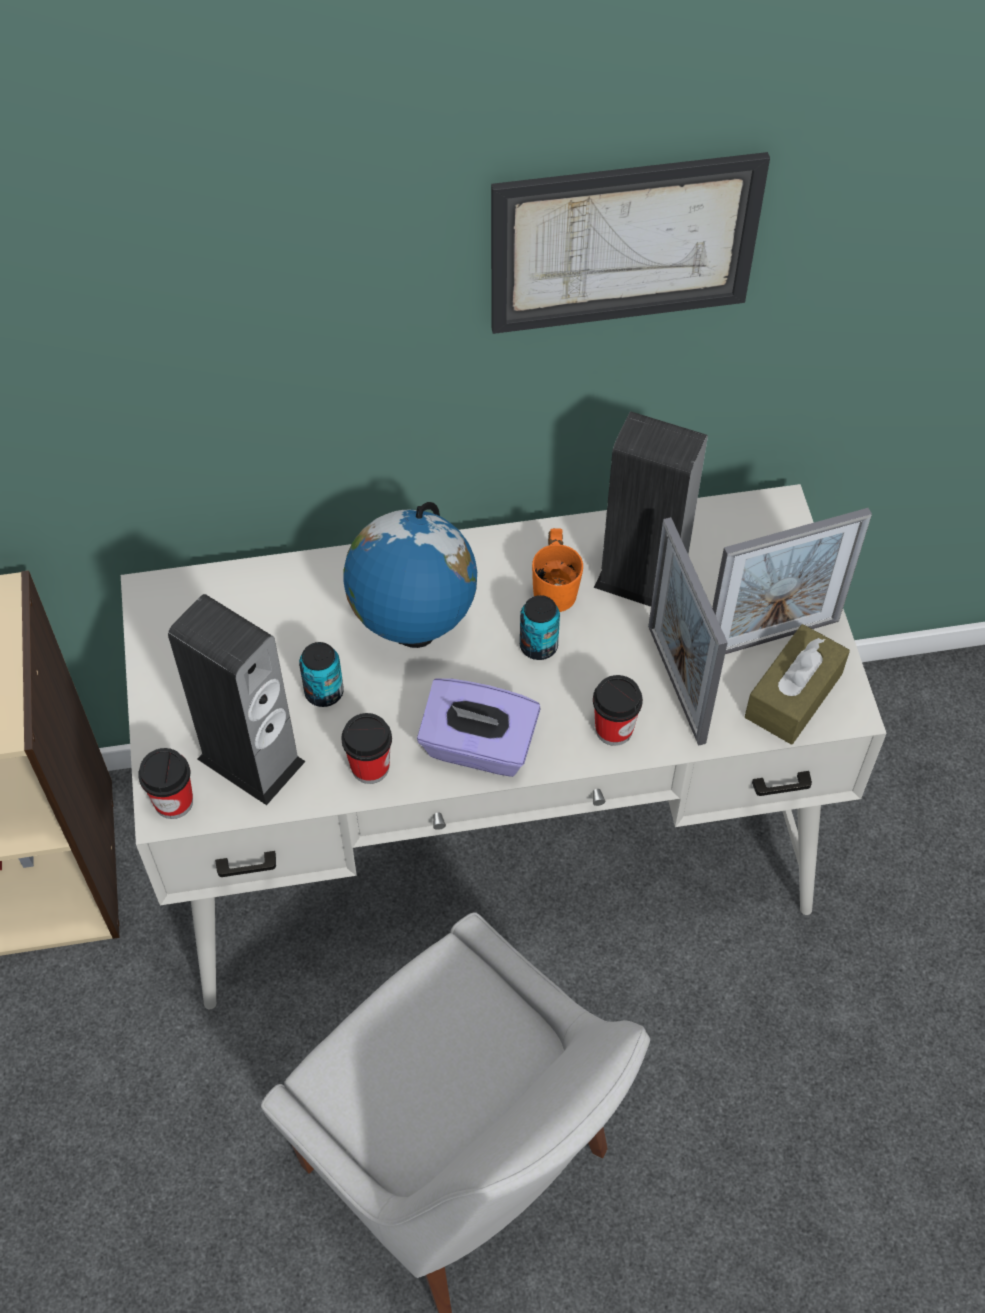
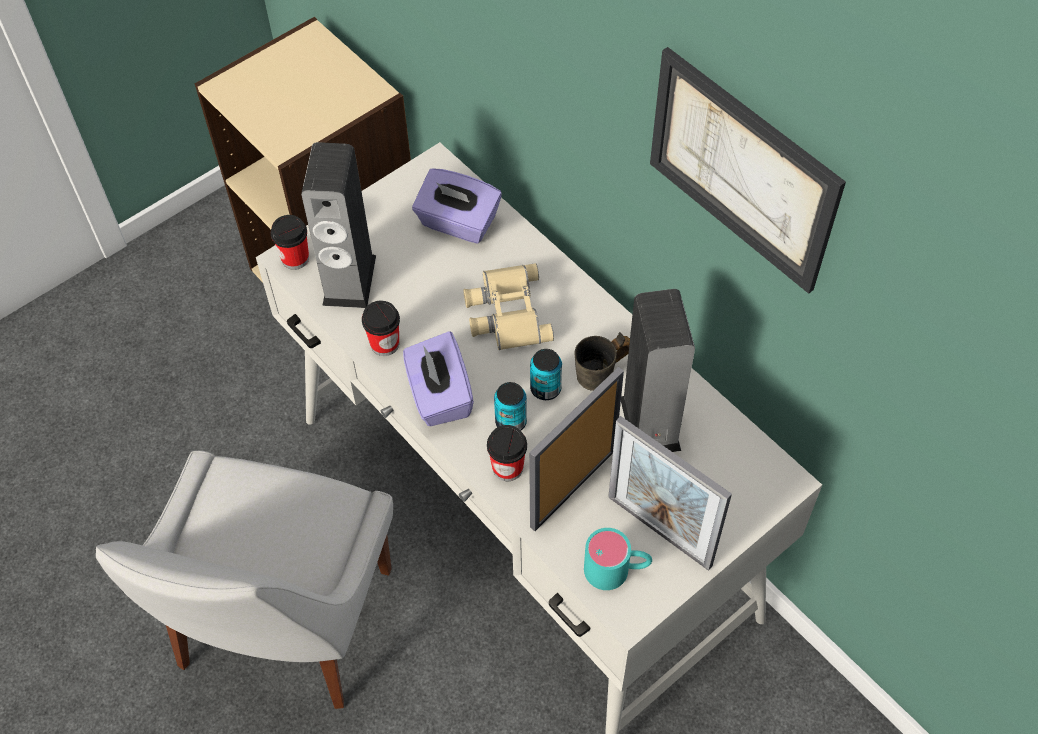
camera: 60 degrees right, 0 degrees up
(255, 615) = (458, 223): none -> purple tissue box
(324, 692) = (424, 290): can -> can (511, 421)
(413, 632) = (505, 312): globe -> beige binoculars
(560, 588) = (604, 377): orange mug -> grey mug
(793, 695) = (617, 570): brown tissue box -> turquoise mug

